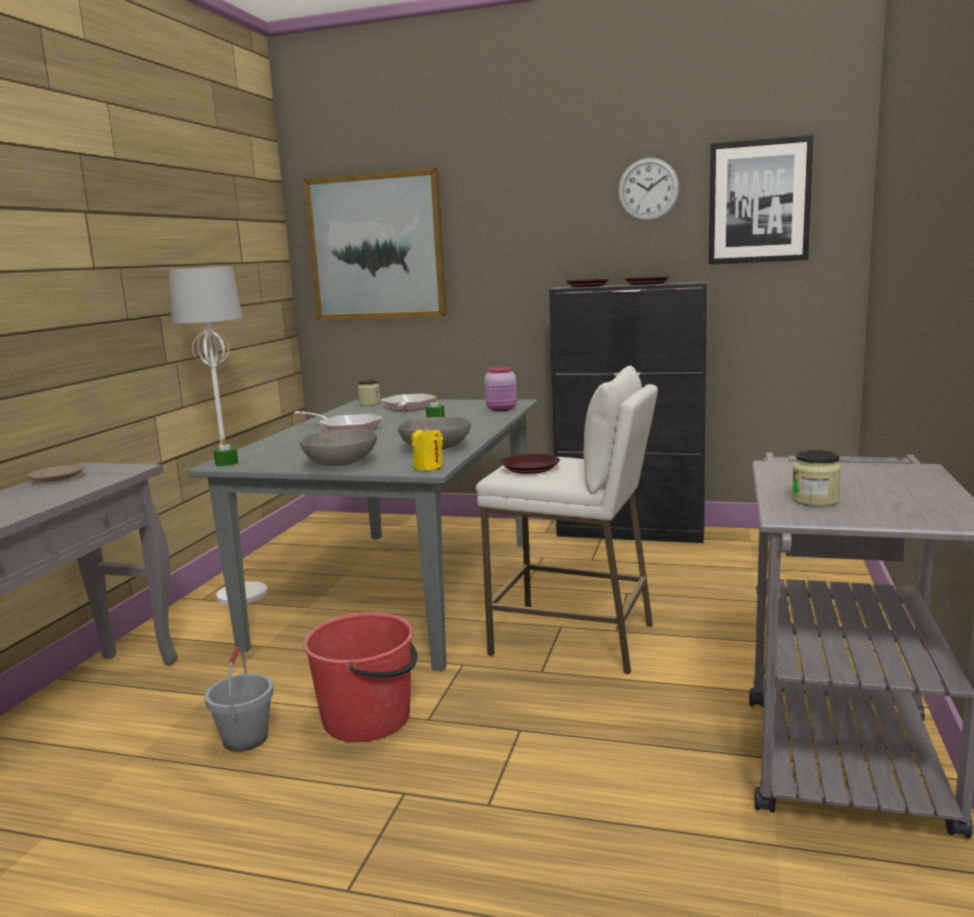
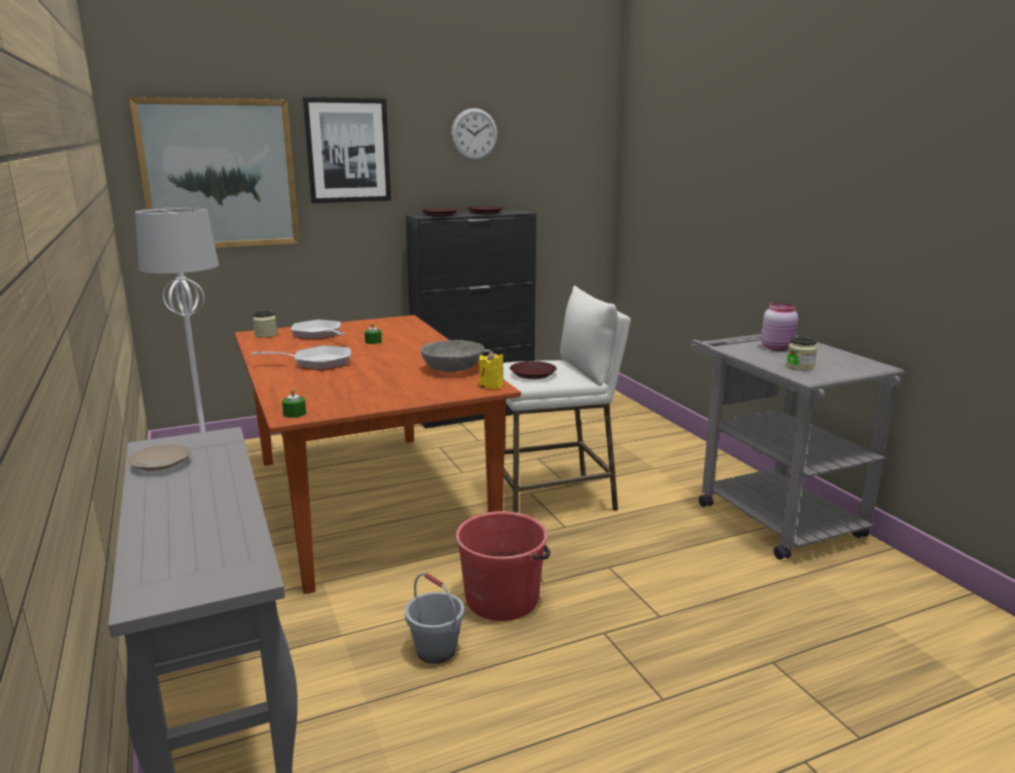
camera: 40 degrees left, 5 degrees up
(341, 463) = (408, 394): grey bowl -> none
(401, 590) = (367, 501): grey dining table -> brown dining table
(502, 409) = (412, 327): pink jar -> pink jar (778, 348)
(759, 202) = (551, 149): picture -> picture (348, 150)

